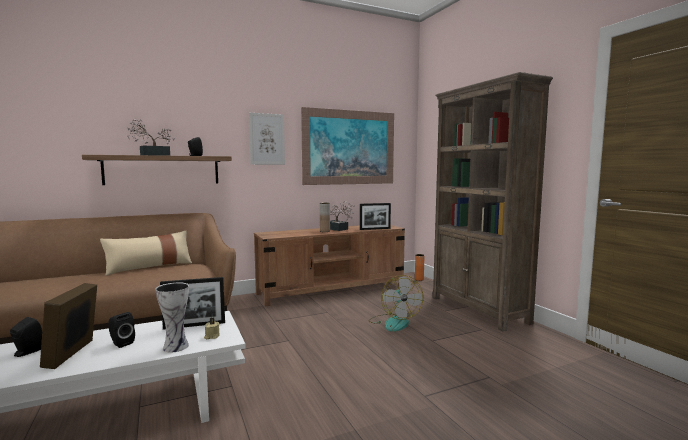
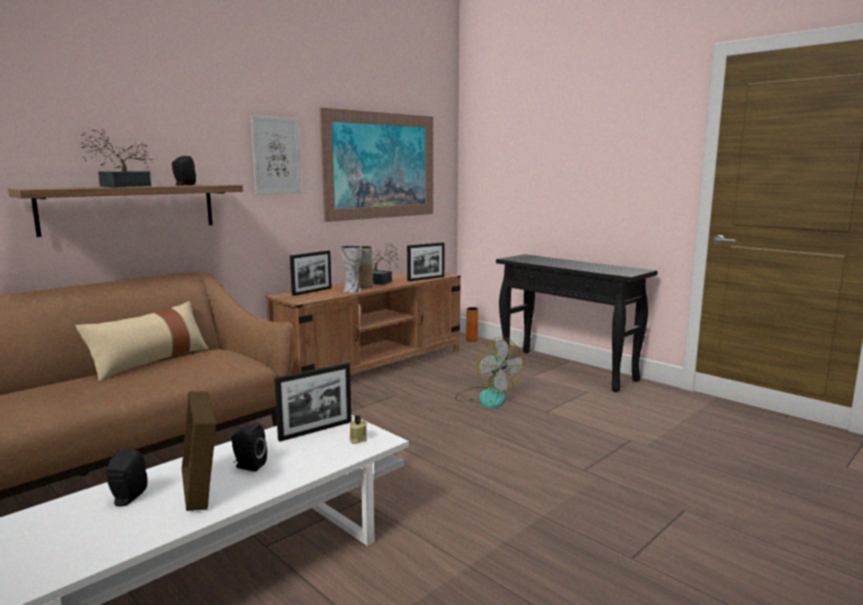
camera: 20 degrees left, 5 degrees up
(177, 346) = (329, 457): vase -> vase (352, 290)
(285, 232) = (312, 291): none -> picture frame
(478, 310) = (568, 370): brown bookcase -> black console table

